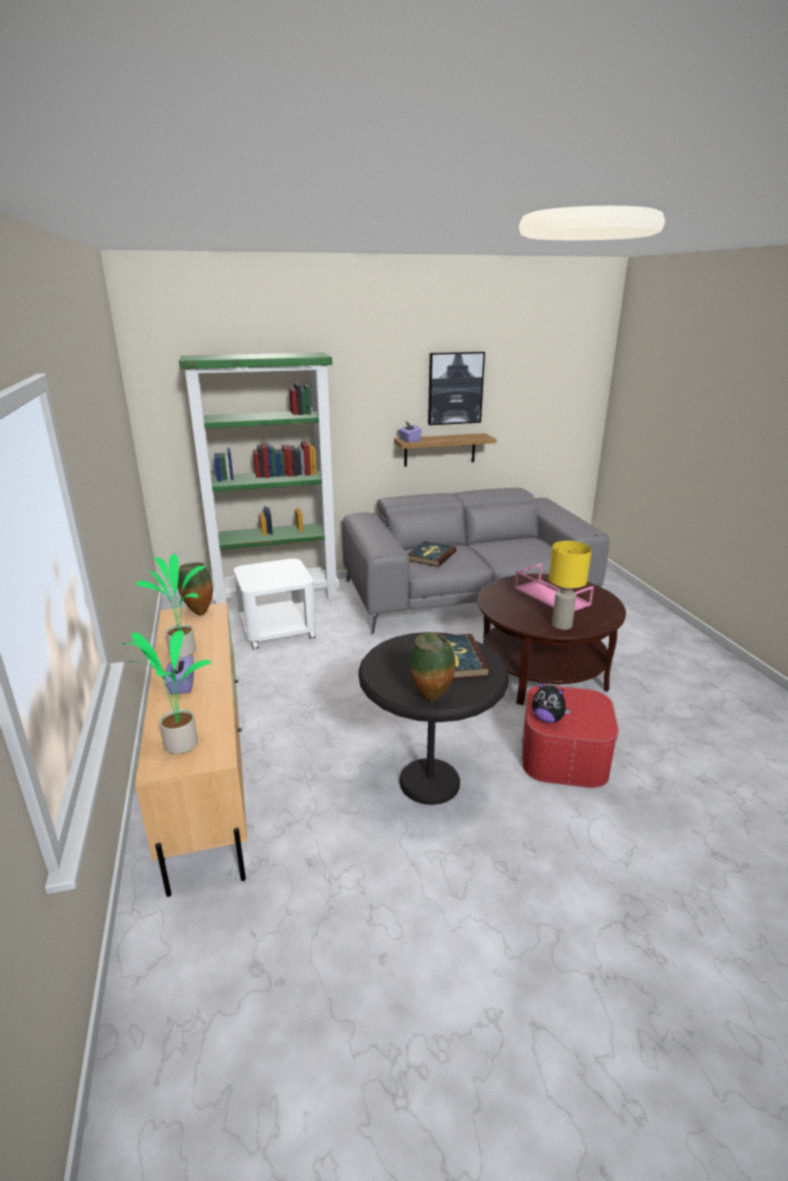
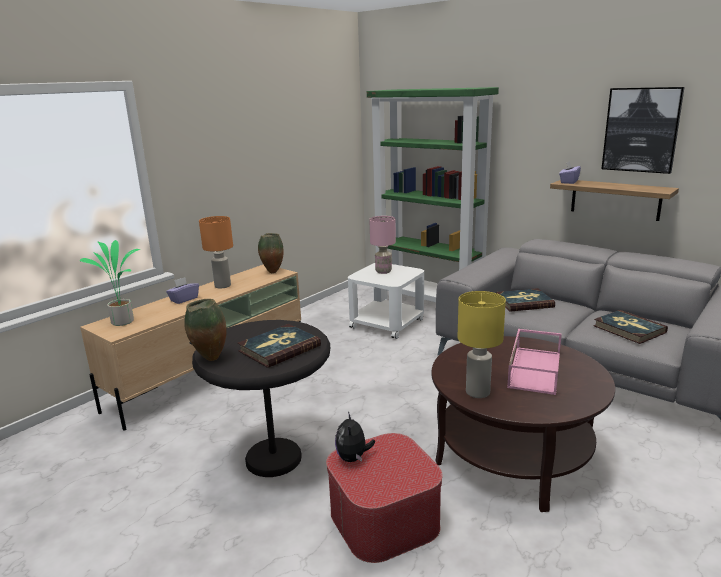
camera: 55 degrees right, 5 degrees down
(183, 651) = (222, 286): potted plant -> orange table lamp
(266, 573) = (383, 271): none -> pink table lamp
(520, 550) = (629, 329): none -> book

